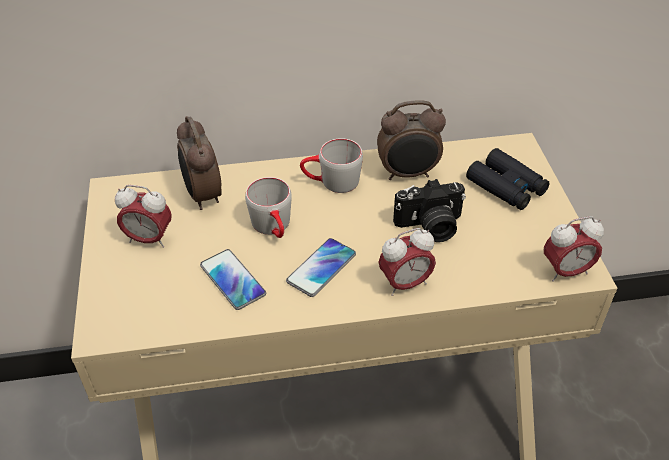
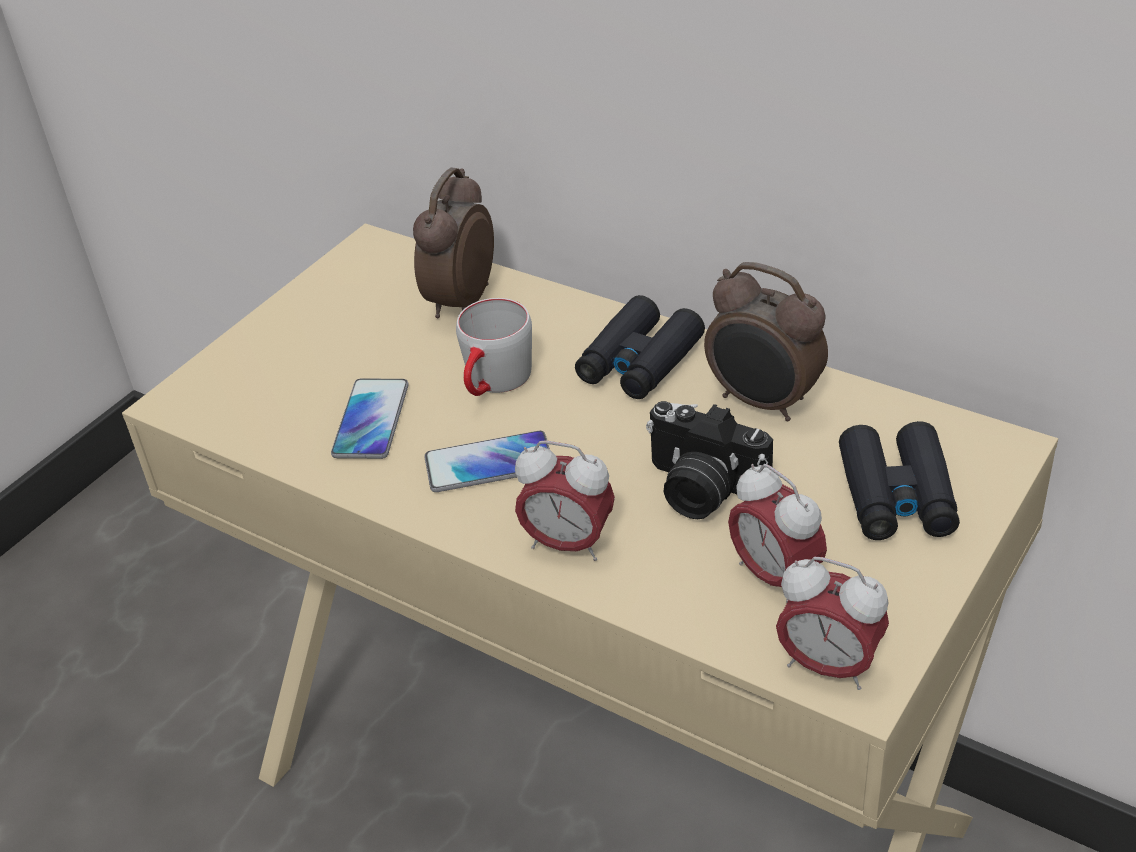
camera: 45 degrees right, 5 degrees down
(149, 239) = (341, 324): alarm clock -> alarm clock (775, 576)
(331, 182) = (639, 362): grey mug -> black binoculars

